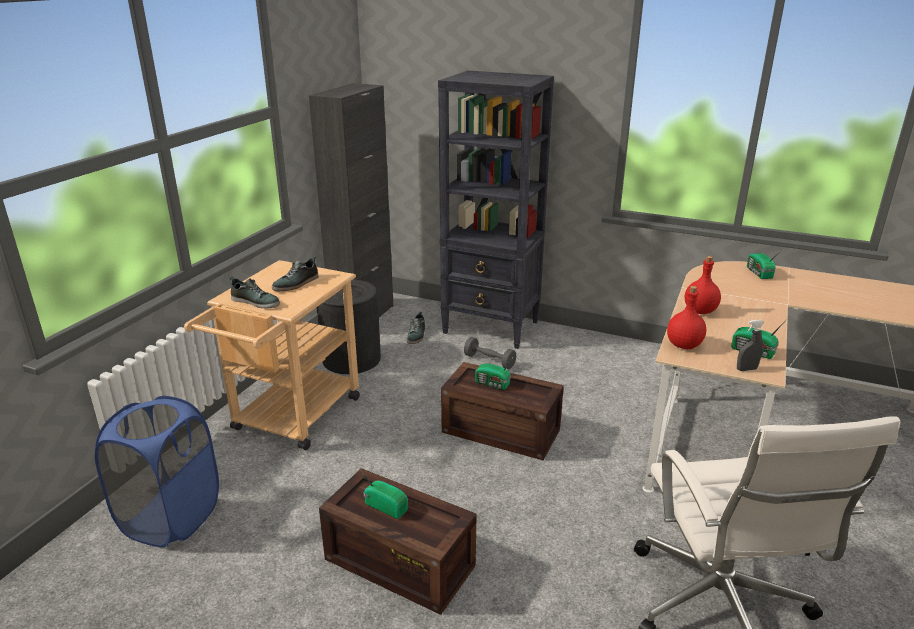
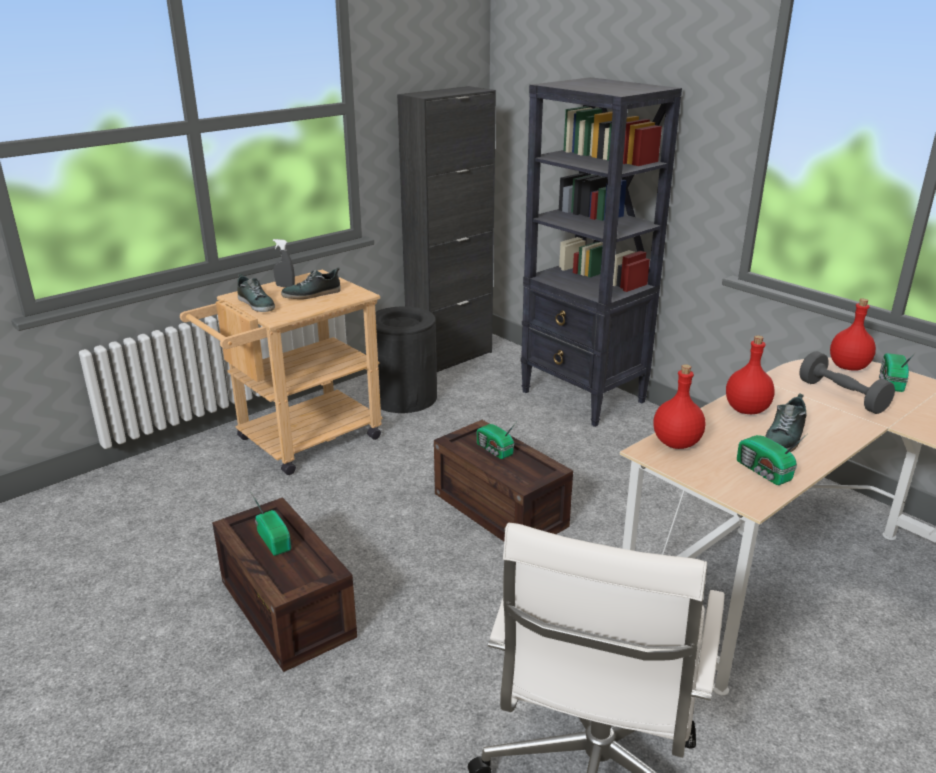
camera: 25 degrees right, 0 degrees up
(171, 518) = (128, 503): blue laundry basket -> none
(416, 335) = (492, 388): shoe -> shoe (784, 438)
(489, 361) = (550, 432): grey dumbbell -> grey dumbbell (842, 396)
(726, 268) = (848, 367): none -> red bottle
(746, 369) = (728, 489): grey spray bottle -> grey spray bottle (285, 286)

